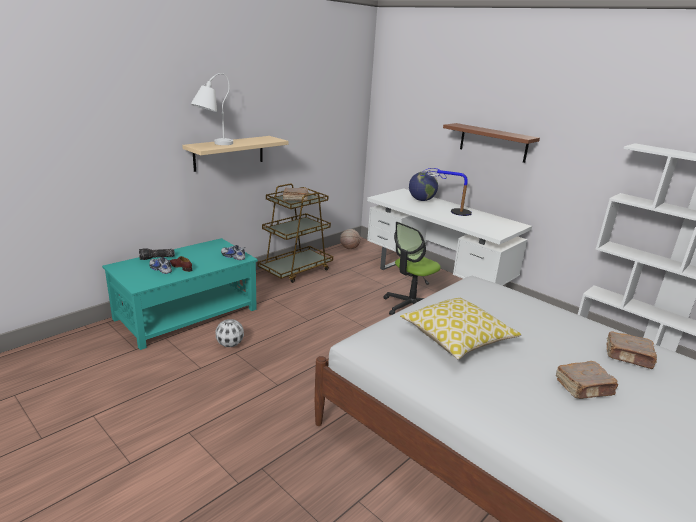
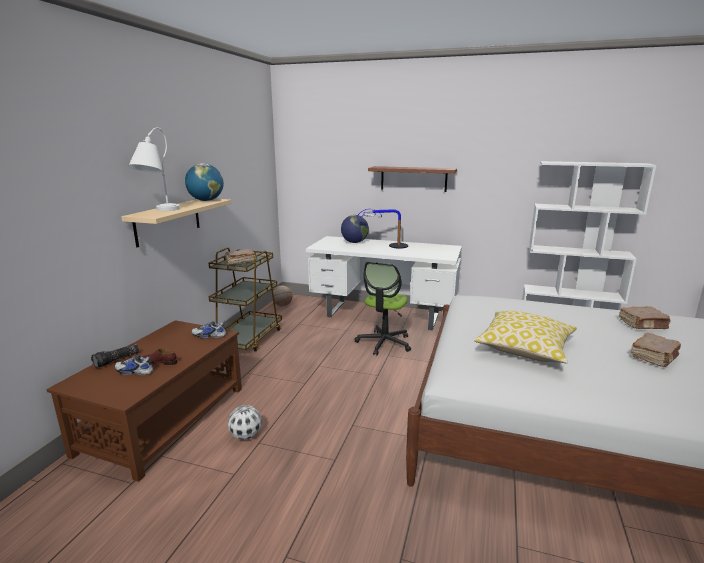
camera: 25 degrees left, 5 degrees down
(186, 314) = (163, 419): turquoise coffee table -> brown coffee table
(266, 139) = (206, 200): none -> globe

